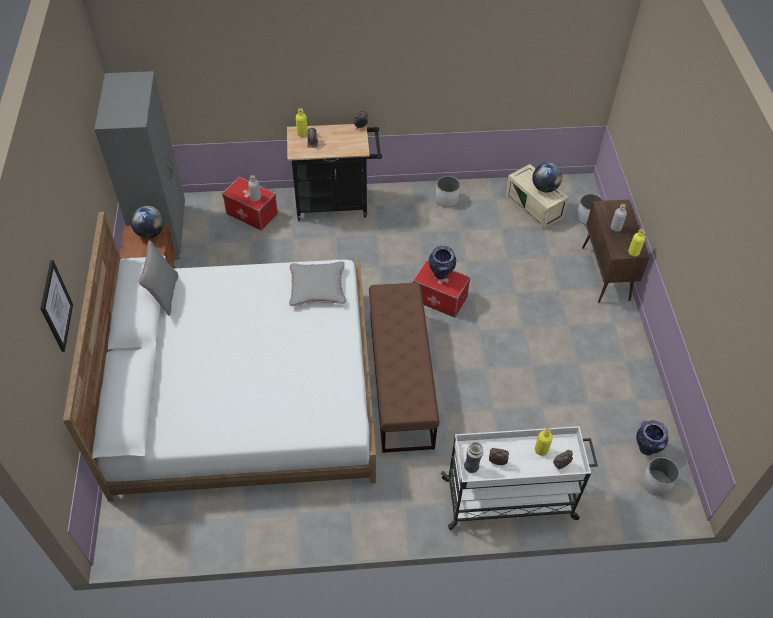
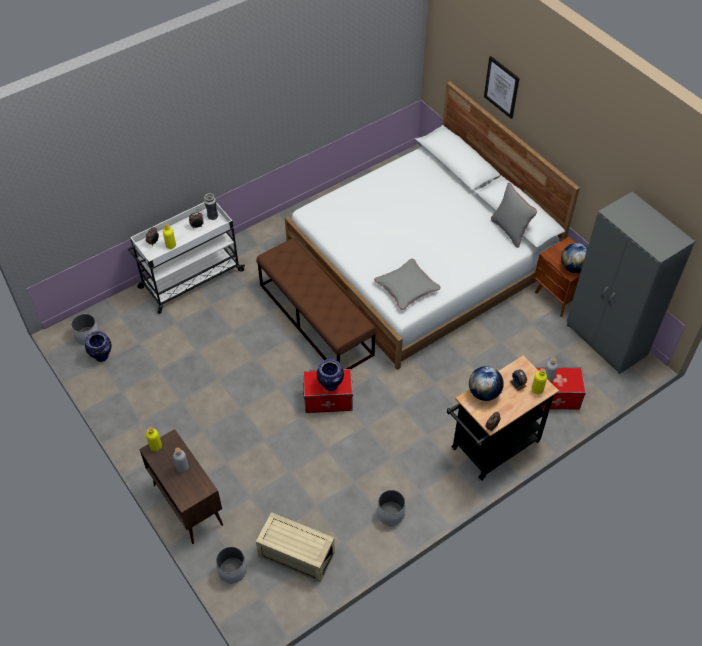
camera: 150 degrees right, 0 degrees up
(544, 188) = (286, 539): globe -> globe (484, 393)

